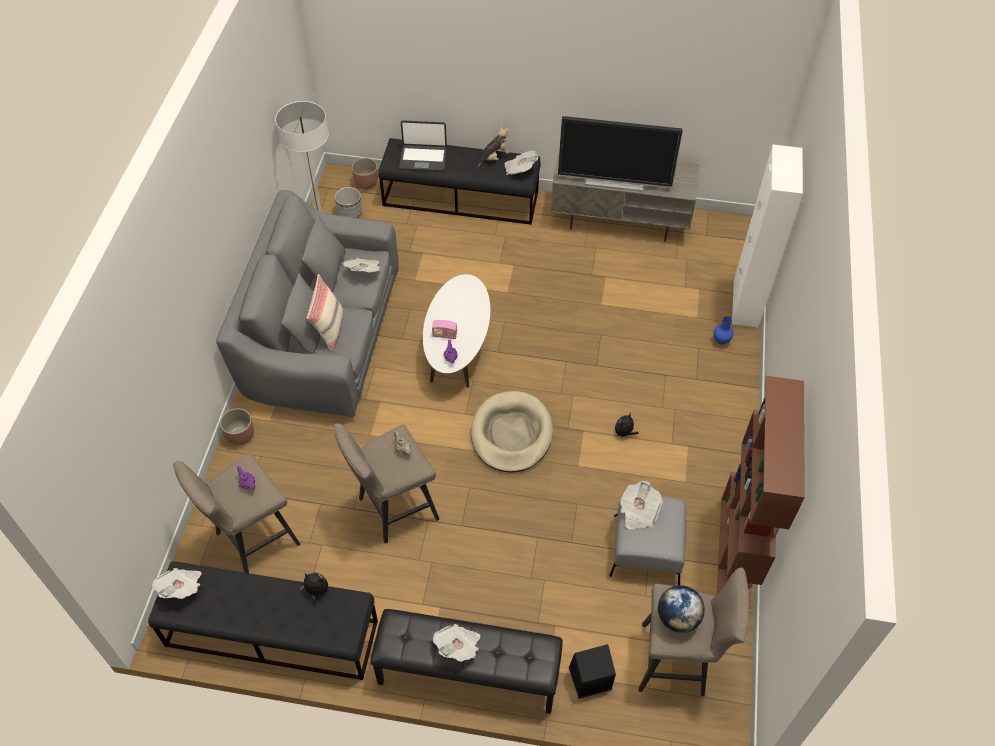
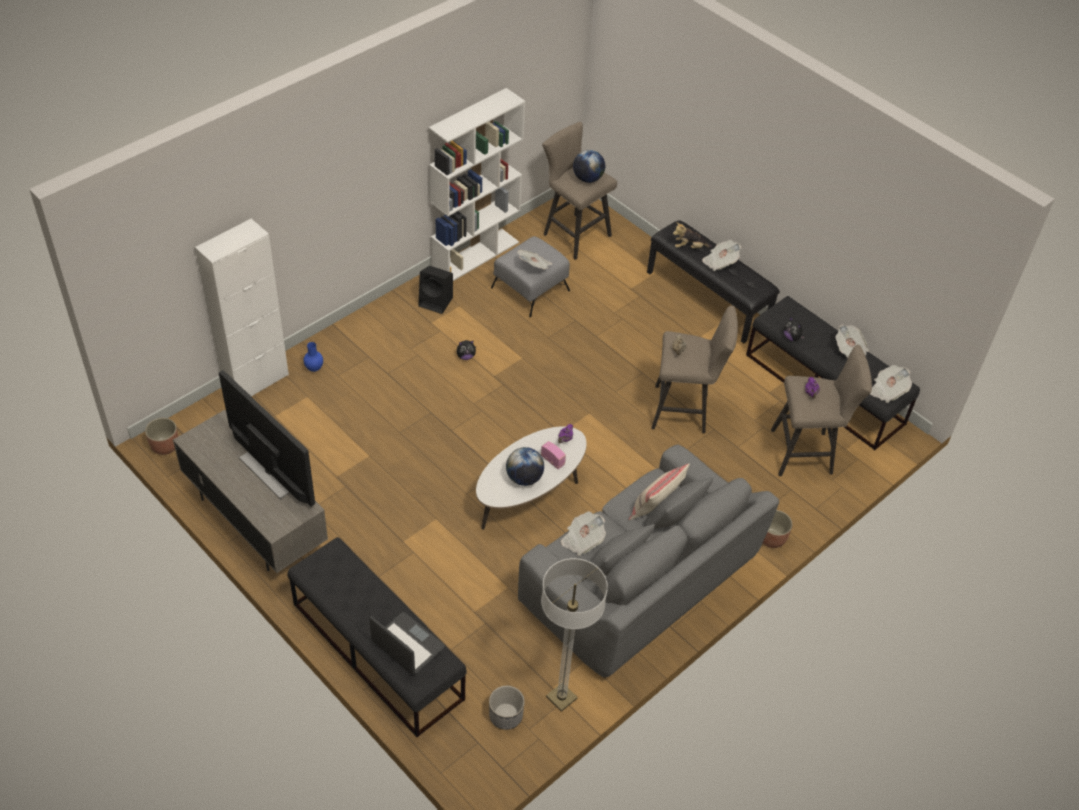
camera: 145 degrees left, 5 degrees down
(366, 183) = (455, 745): planter -> planter (165, 446)
(453, 308) = (524, 478): none -> globe
(494, 157) = (335, 595): plush toy -> plush toy (689, 247)
(511, 434) = (550, 406): beige dog bed -> none
(520, 169) = (326, 563): newspaper -> newspaper (850, 351)
(588, 679) = (635, 256): black speaker -> black speaker (436, 302)
(736, 552) = (475, 255): brown bookcase -> white bookcase

